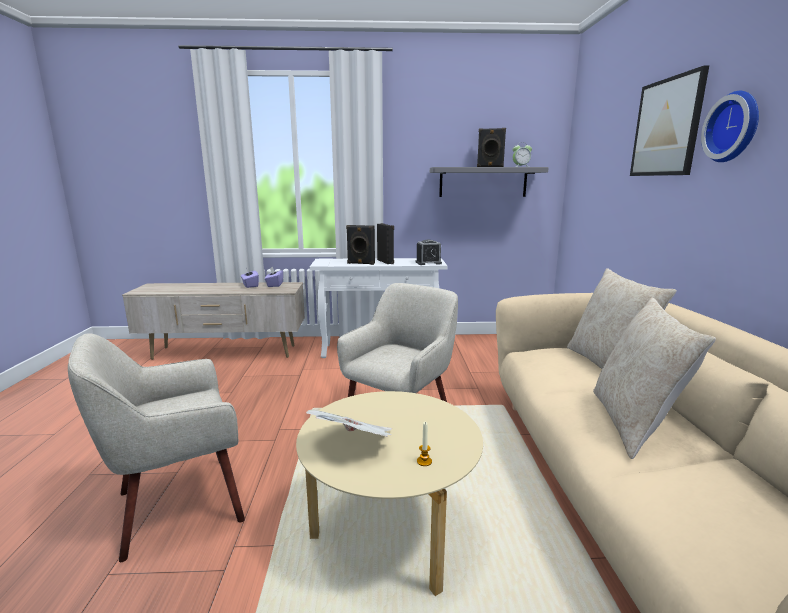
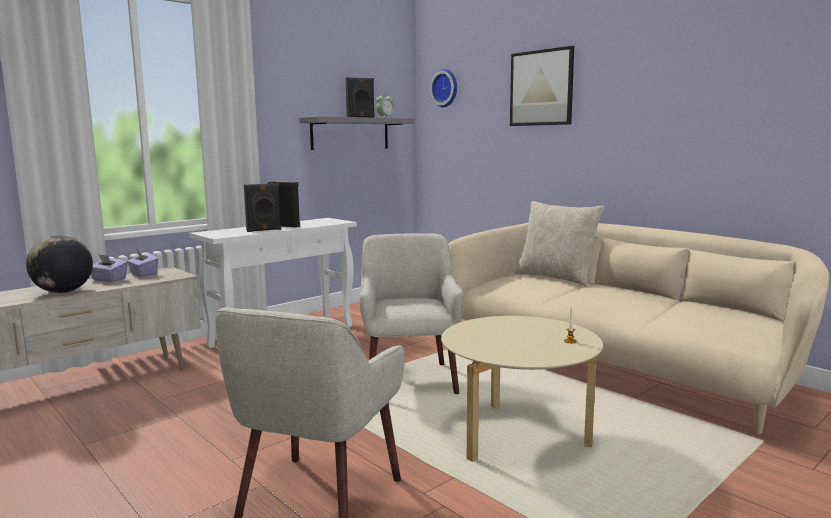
camera: 40 degrees left, 5 degrees down
(212, 289) = (63, 292): none -> globe
(354, 443) = (513, 348): newspaper -> none
(428, 263) = (333, 222): alarm clock -> none
(633, 424) = (620, 300): beige pillow -> none
(735, 127) = (604, 91): wall clock -> wall clock (446, 88)

